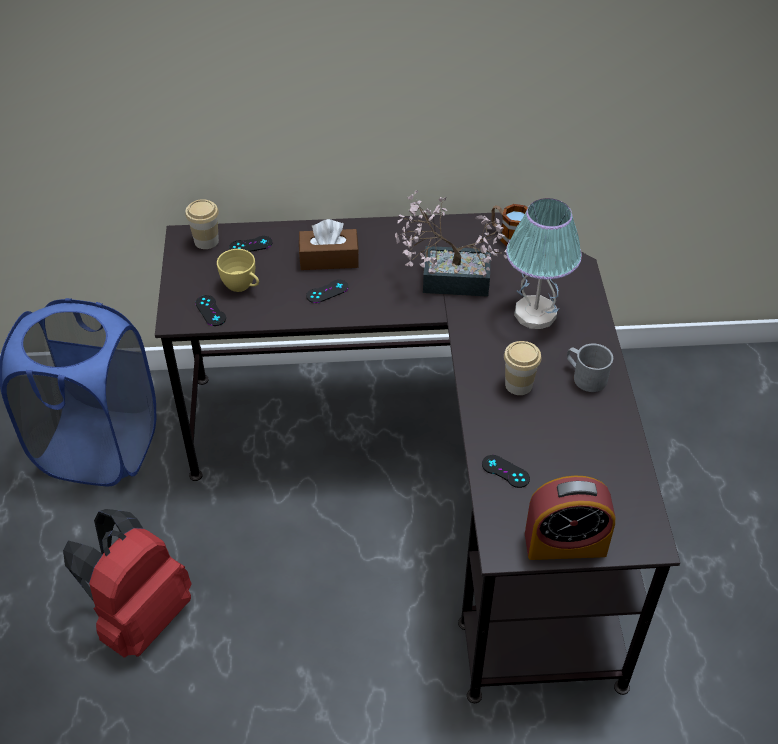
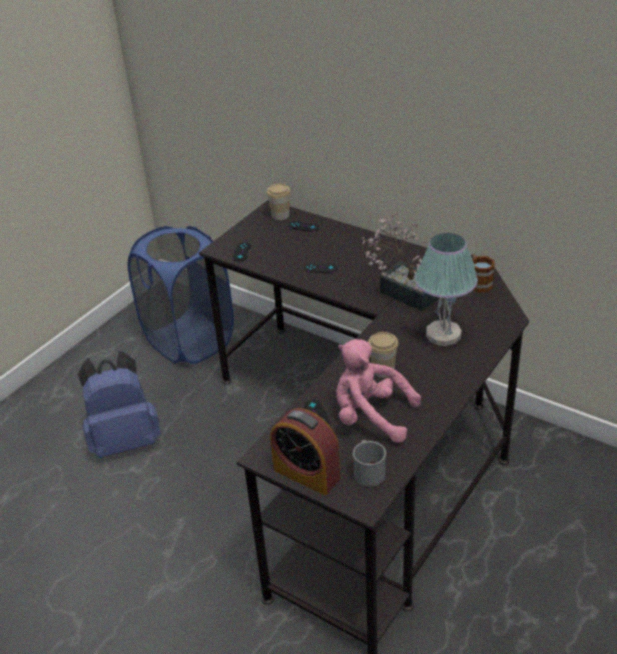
camera: 40 degrees right, 10 degrees down
(140, 616) = (125, 440): red backpack -> blue backpack
(242, 286) = (273, 246): yellow cup -> none
(329, 259) = (342, 251): brown tissue box -> none
(560, 444) = (370, 416): none -> pink plush toy
(585, 376) = (435, 386): grey mug -> grey mug (368, 471)

